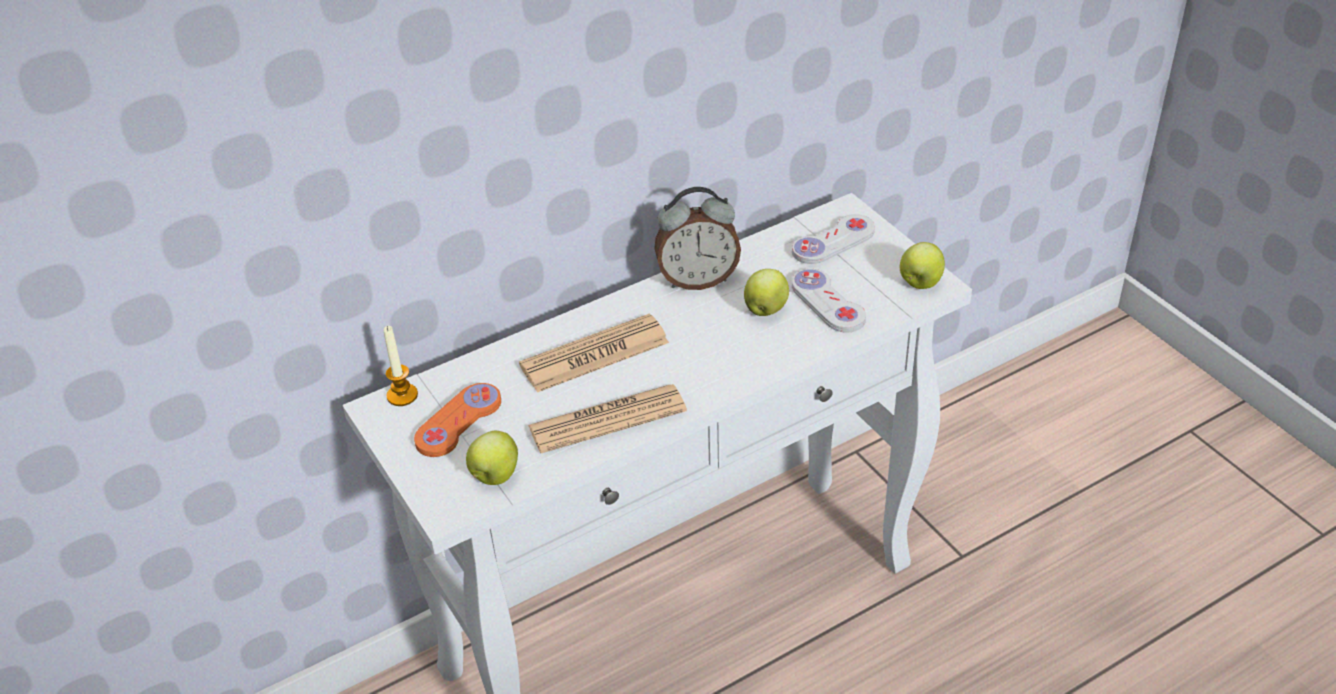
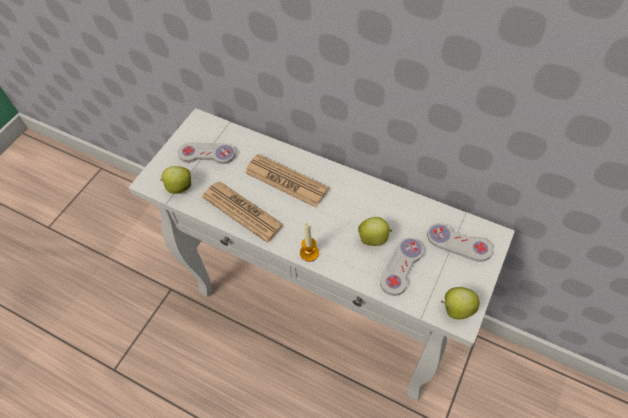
camera: 60 degrees right, 15 degrees up
(402, 395) = (212, 124): candle -> candle (309, 253)
(458, 422) = (207, 154): orange game controller -> white game controller
(697, 280) = (375, 194): alarm clock -> none

